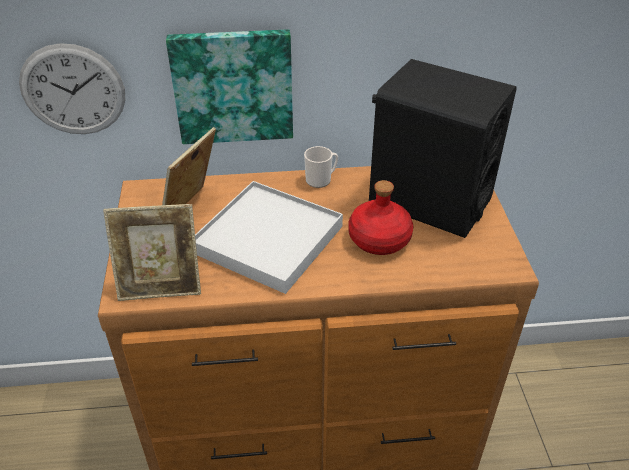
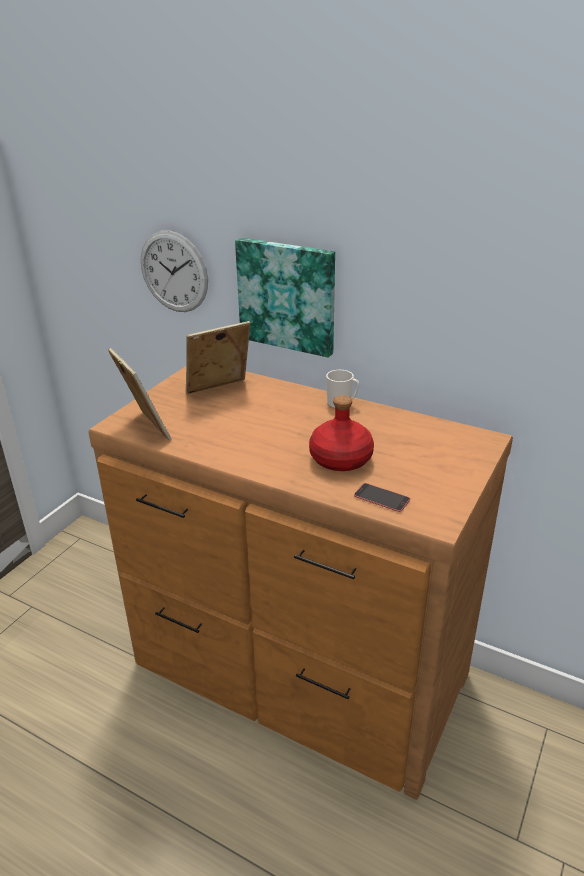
camera: 35 degrees right, 10 degrees down
(161, 286) = (144, 428): picture frame -> picture frame turned 150 degrees counterclockwise
(268, 239) = (251, 427): white tray -> none
(429, 201) = (420, 449): black speaker -> none
(448, 263) = (381, 498): none -> phone

